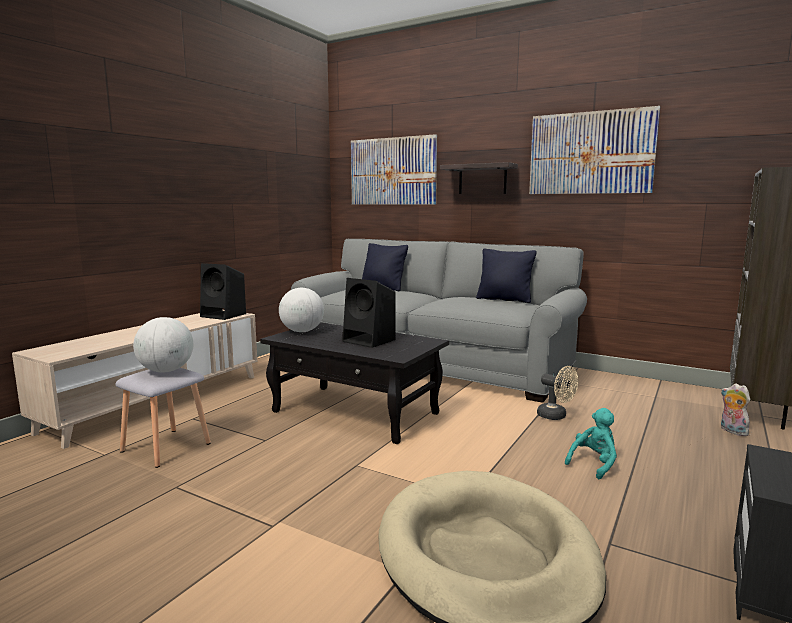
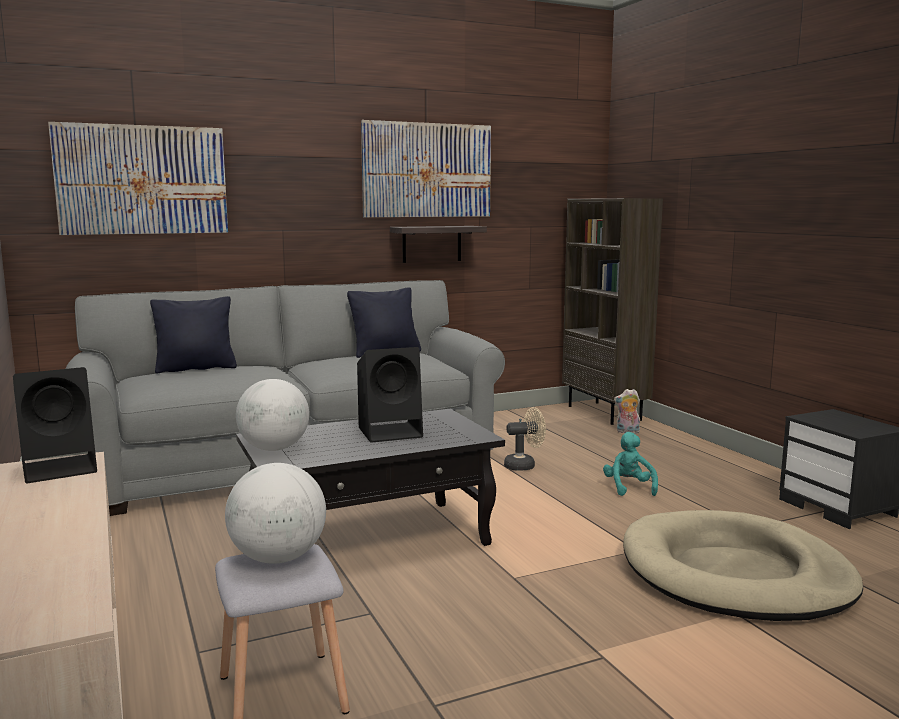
camera: 55 degrees left, 0 degrees up
(482, 179) = (298, 197): shelf -> shelf (431, 244)

